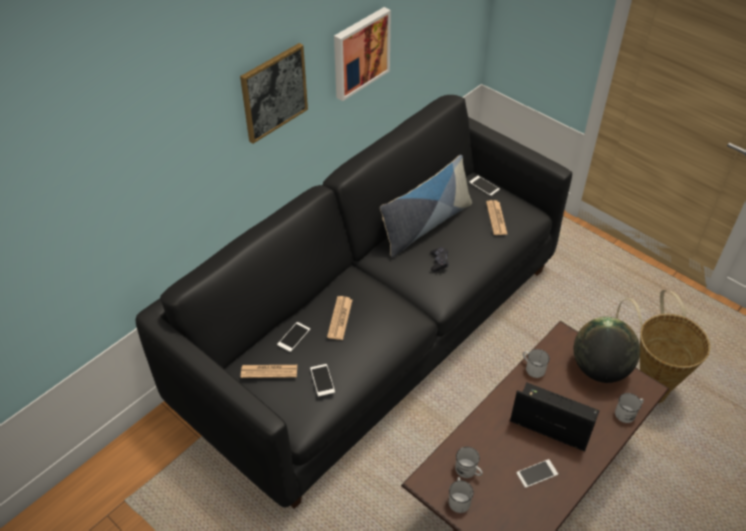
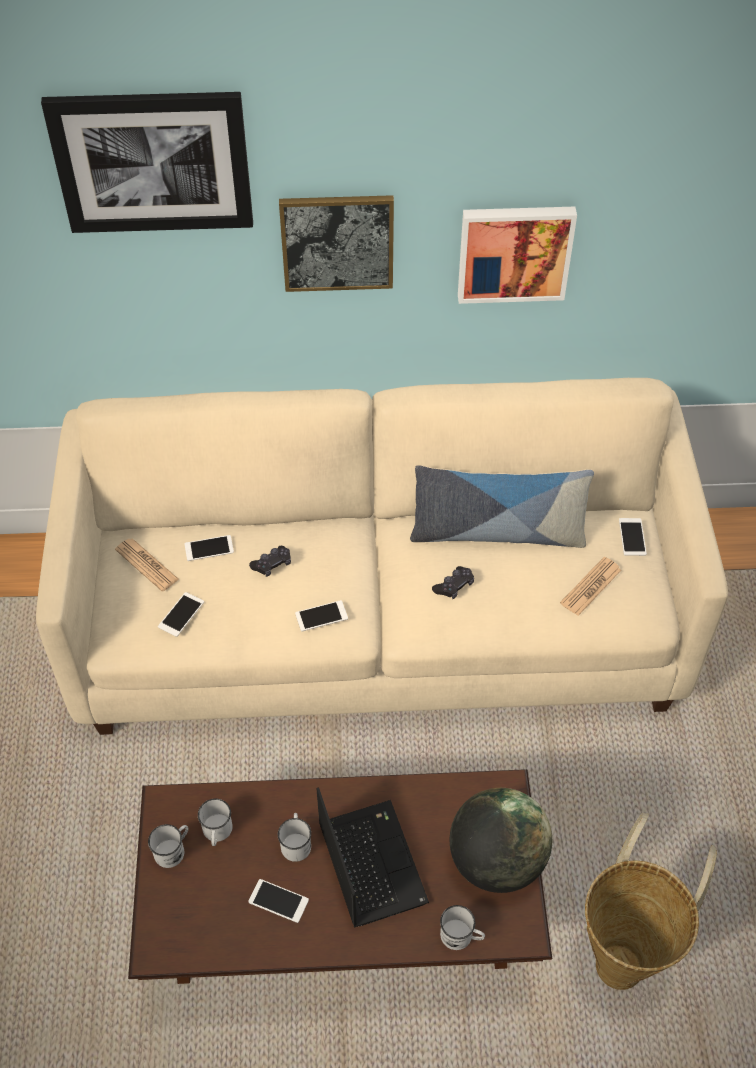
camera: 45 degrees right, 5 degrees up
(164, 84) = (152, 162): none -> picture
(340, 318) = (272, 564): newspaper -> black game controller
(373, 334) = (379, 624): black sofa -> beige sofa
(396, 323) = (321, 616): none -> phone
(532, 368) = (421, 792): white mug -> white mug (296, 842)

